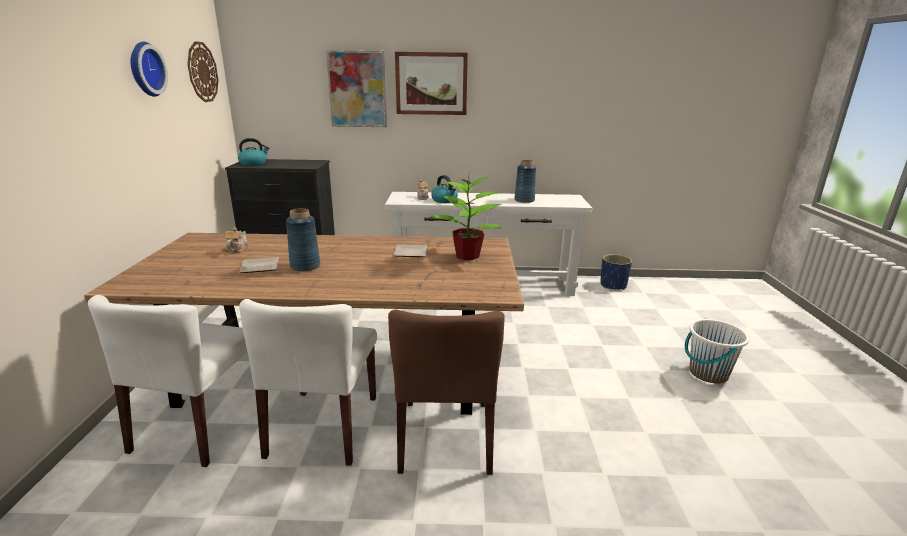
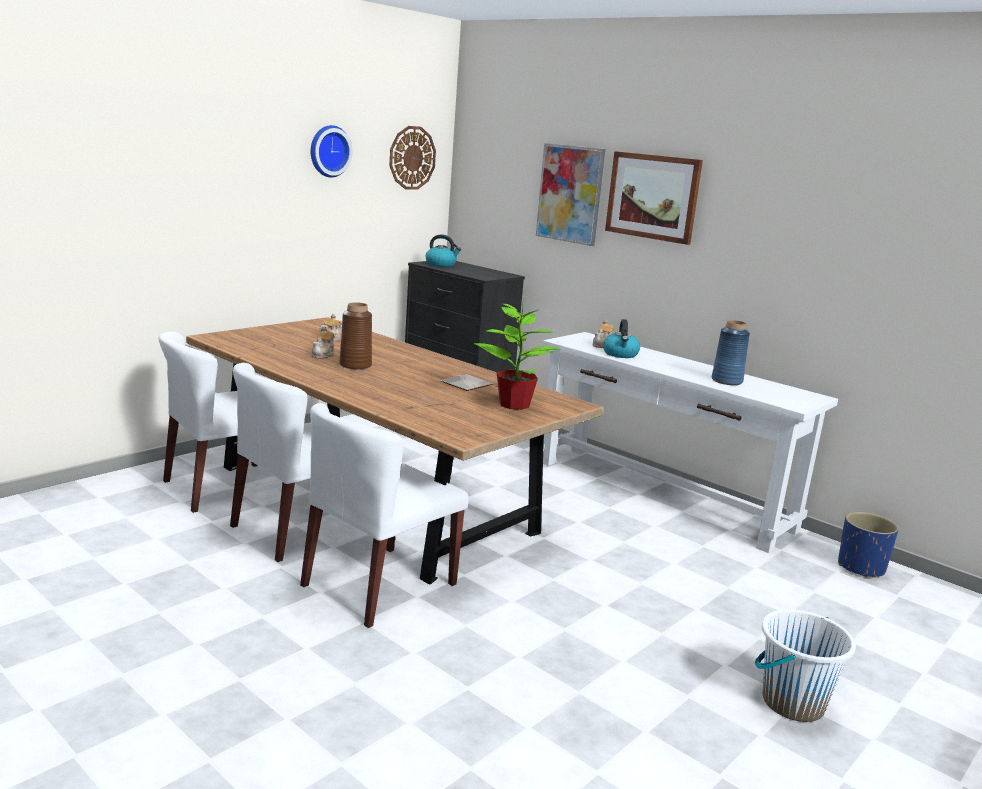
camera: 40 degrees right, 5 degrees down
(261, 267) = (323, 355): plate -> teapot
(305, 266) = (355, 365): blue vase -> brown vase
(446, 436) = (379, 585): brown chair -> white chair

